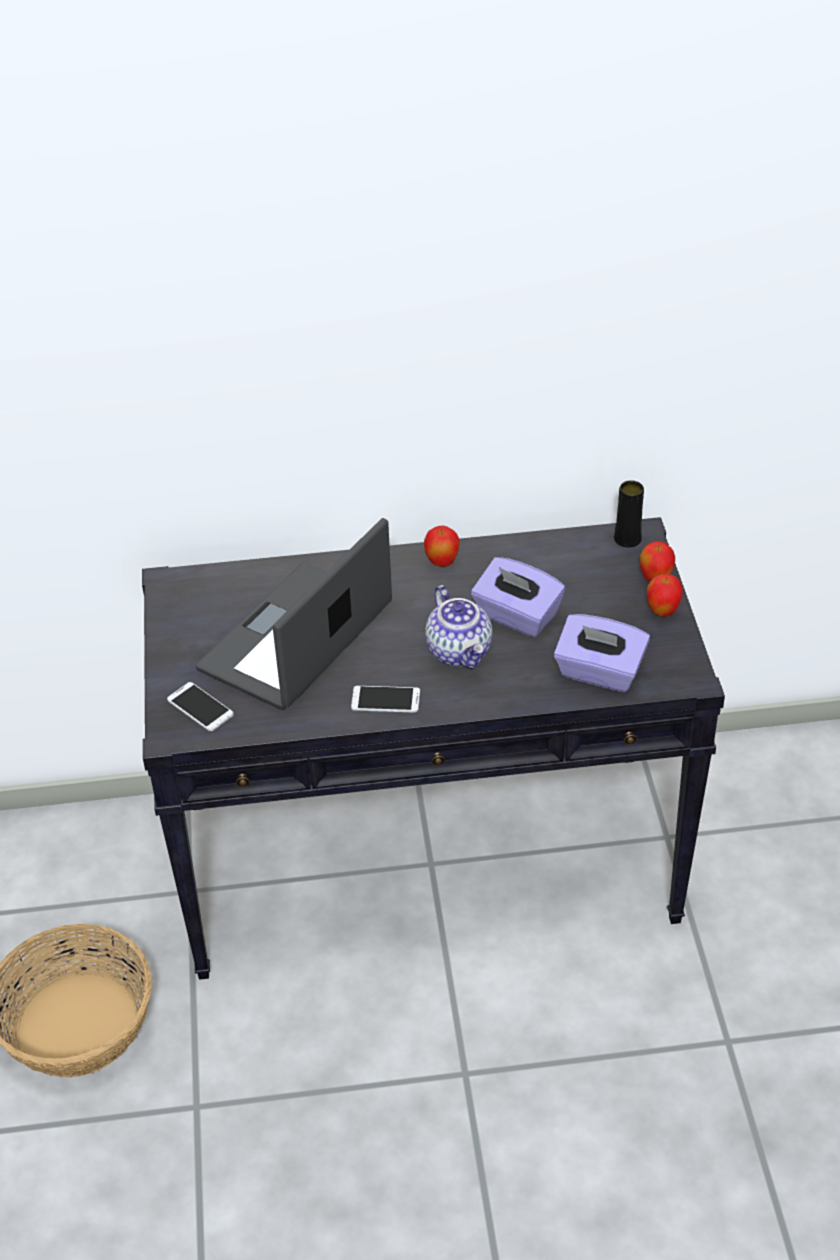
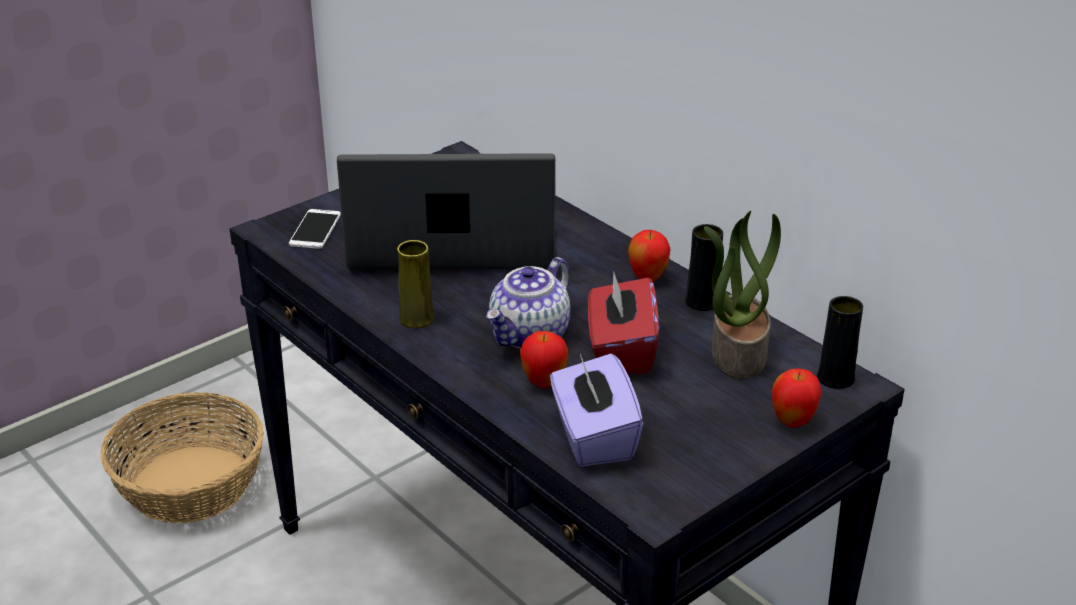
camera: 55 degrees right, 10 degrees down
(385, 700) = (416, 319): phone -> yellow vase
(494, 552) = (702, 301): none -> black vase
(516, 616) = (620, 351): purple tissue box -> red tissue box
(565, 566) = (737, 353): none -> potted plant
(662, 612) = (744, 447): apple -> apple (544, 382)

